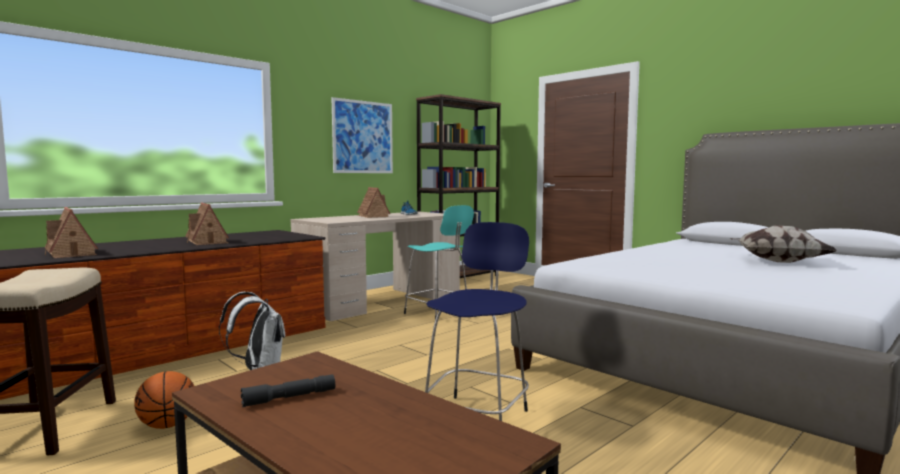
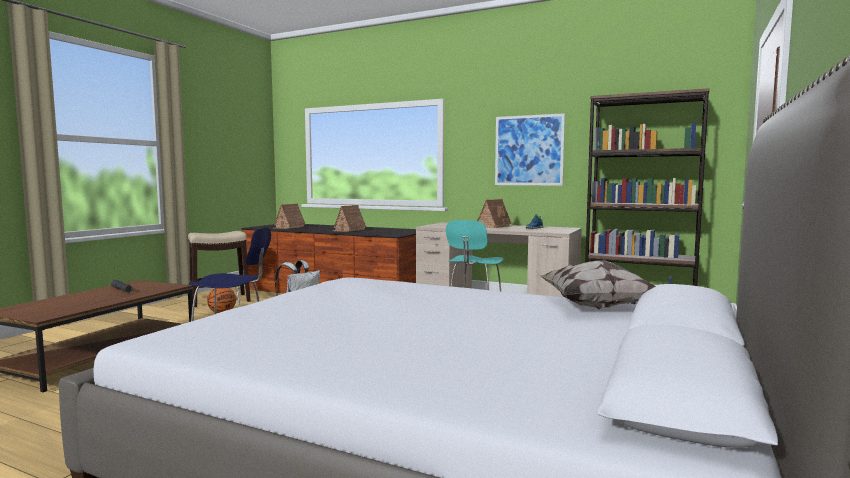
camera: 70 degrees right, 0 degrees up
(776, 261) = (445, 336): pillow -> pillow (598, 306)

